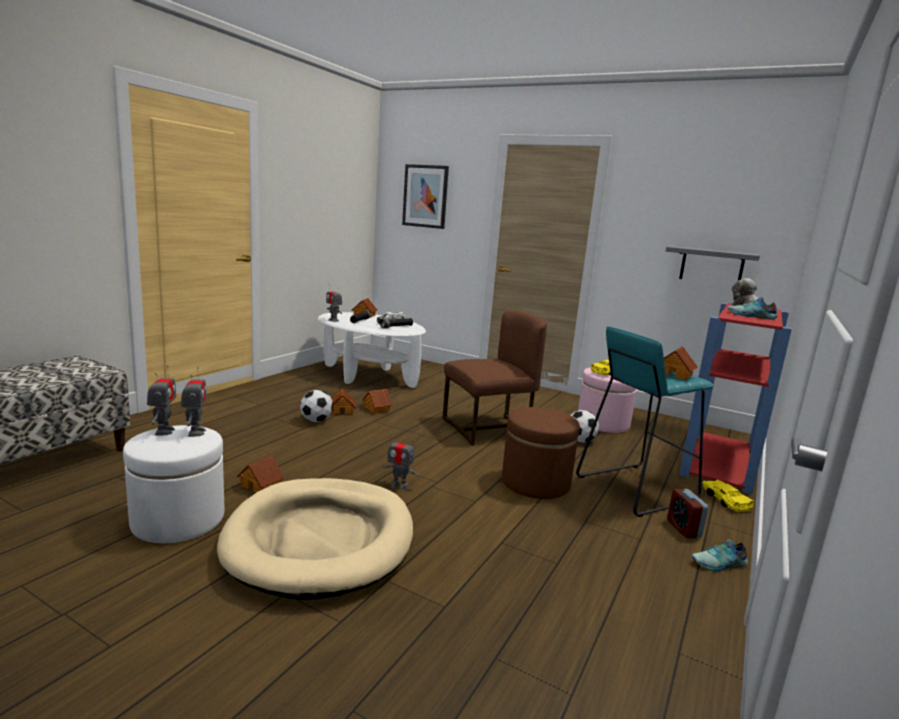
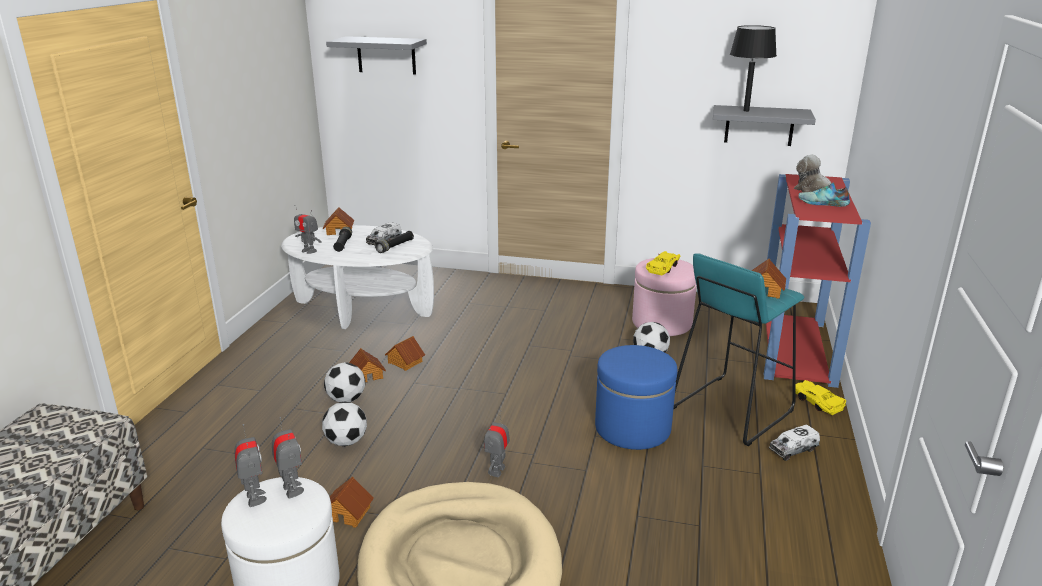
camera: 15 degrees left, 10 degrees up
(296, 444) = (346, 441): none -> football
(399, 485) = (497, 470): toy robot -> toy robot turned 105 degrees clockwise
(425, 196) = (386, 55): picture -> grey shelf
(488, 428) = (546, 361): brown chair -> none
(535, 482) = (632, 428): brown ottoman -> blue ottoman
(683, 529) = (793, 449): alarm clock -> toy truck
(698, 248) = (746, 111): none -> black table lamp
(719, 564) = (838, 483): shoe -> none

